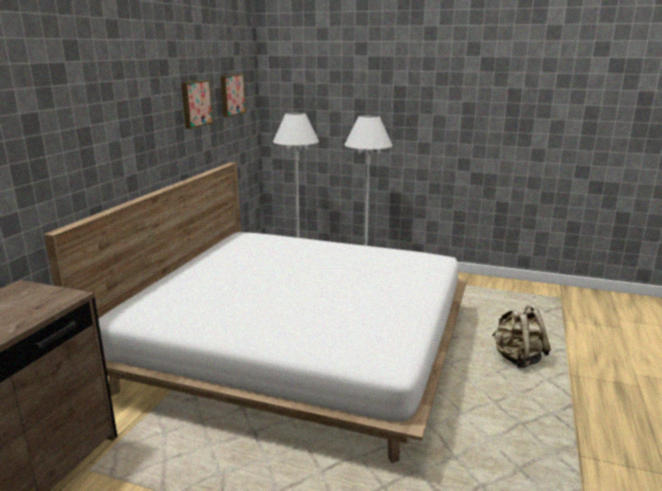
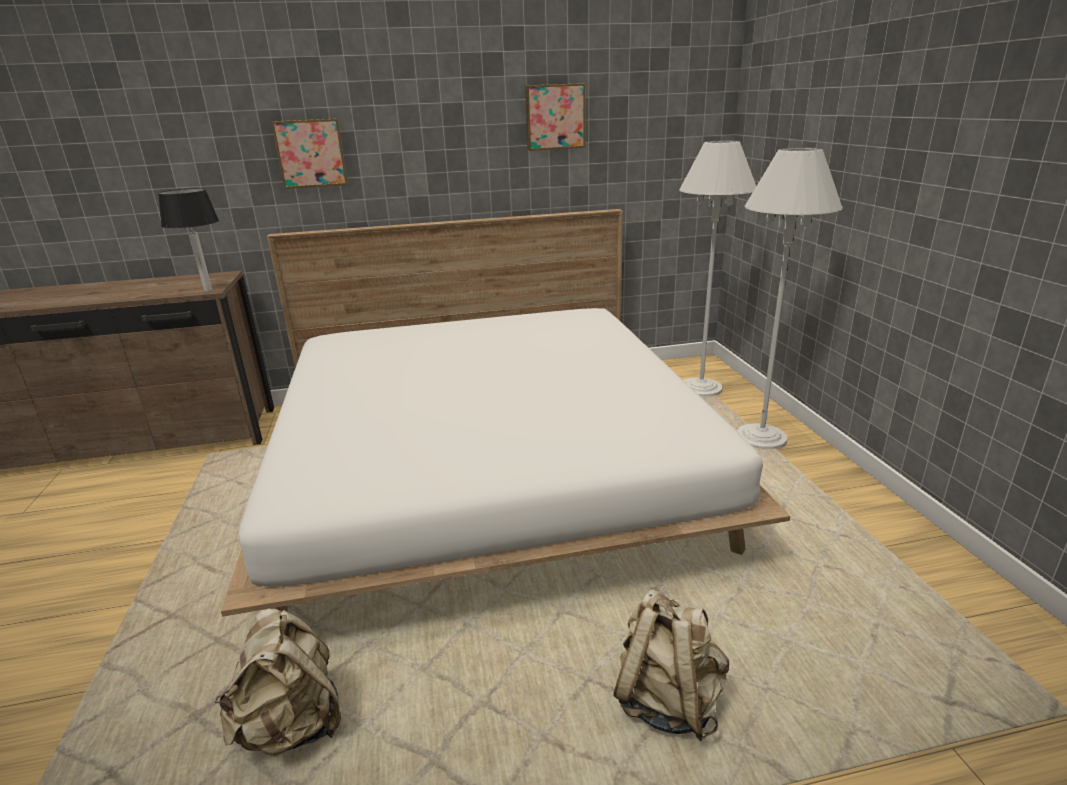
camera: 60 degrees right, 5 degrees up
(70, 297) = (207, 290): none -> table lamp
(231, 94) = (649, 109): picture -> picture (311, 153)
(475, 465) = (293, 725): none -> beige backpack

